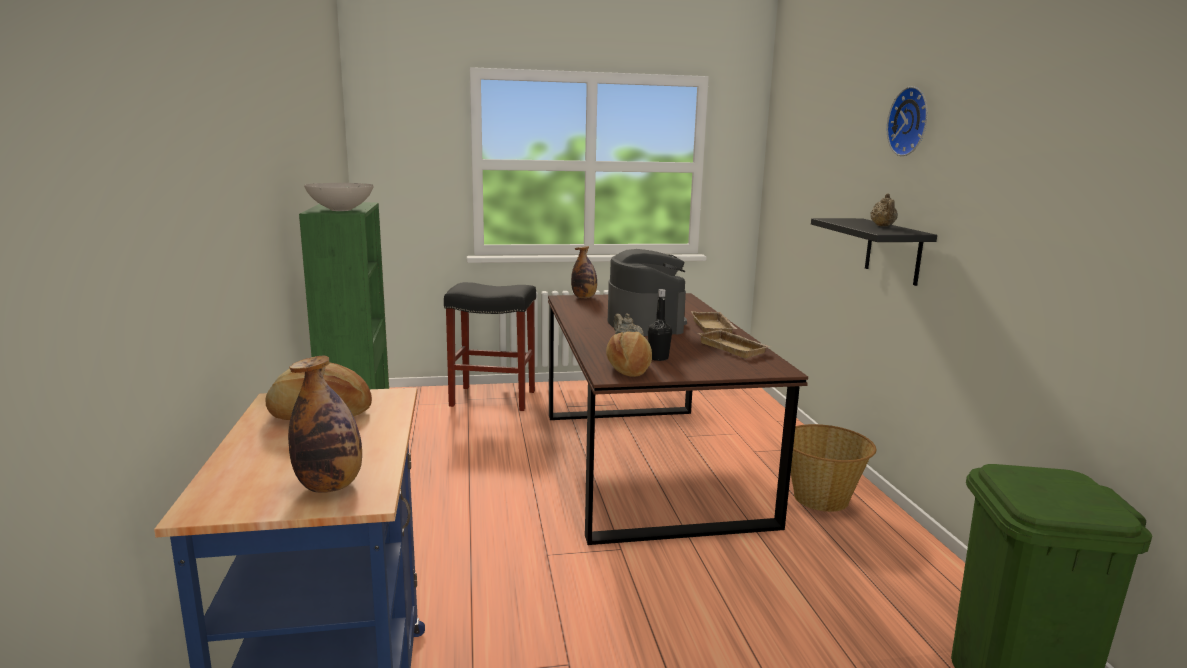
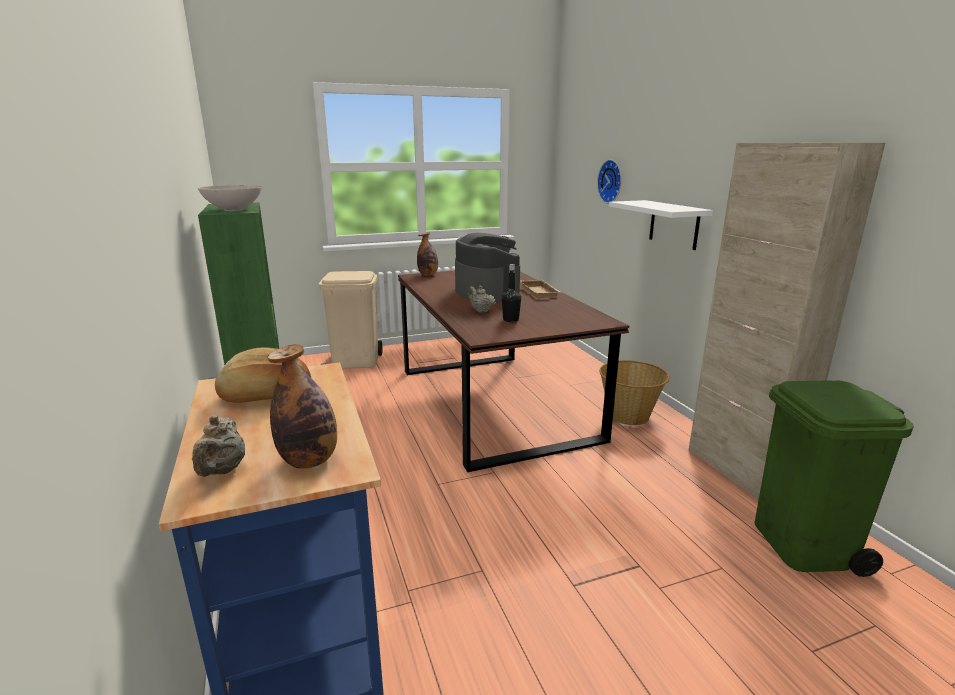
camera: 10 degrees left, 5 degrees up
(494, 398) = (356, 361): black stool -> beige trash can
(629, 368) = (492, 330): bread -> none
(734, 348) = (564, 307): beige tray -> none
(883, 226) = (668, 205): beige teapot -> beige teapot (222, 471)
(893, 251) = (674, 224): black shelf -> white shelf
(911, 121) = (687, 121): wall clock -> wall clock (612, 181)
(954, 587) = (739, 471): none -> beige cabinet

